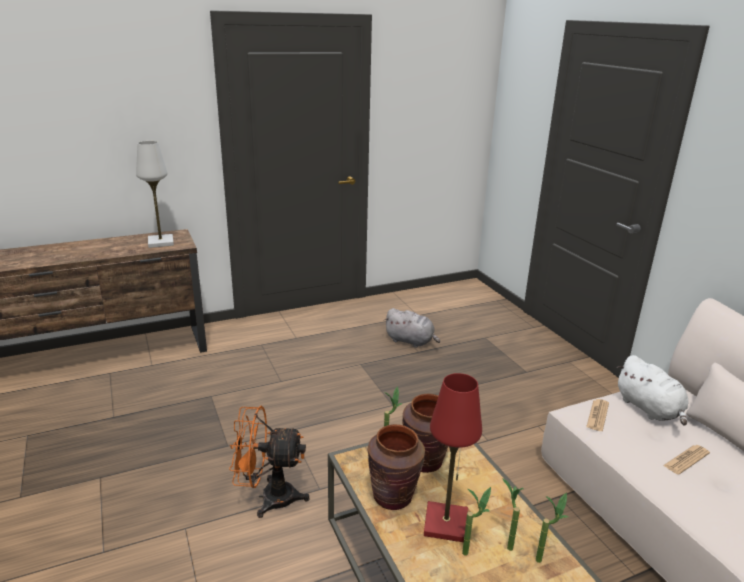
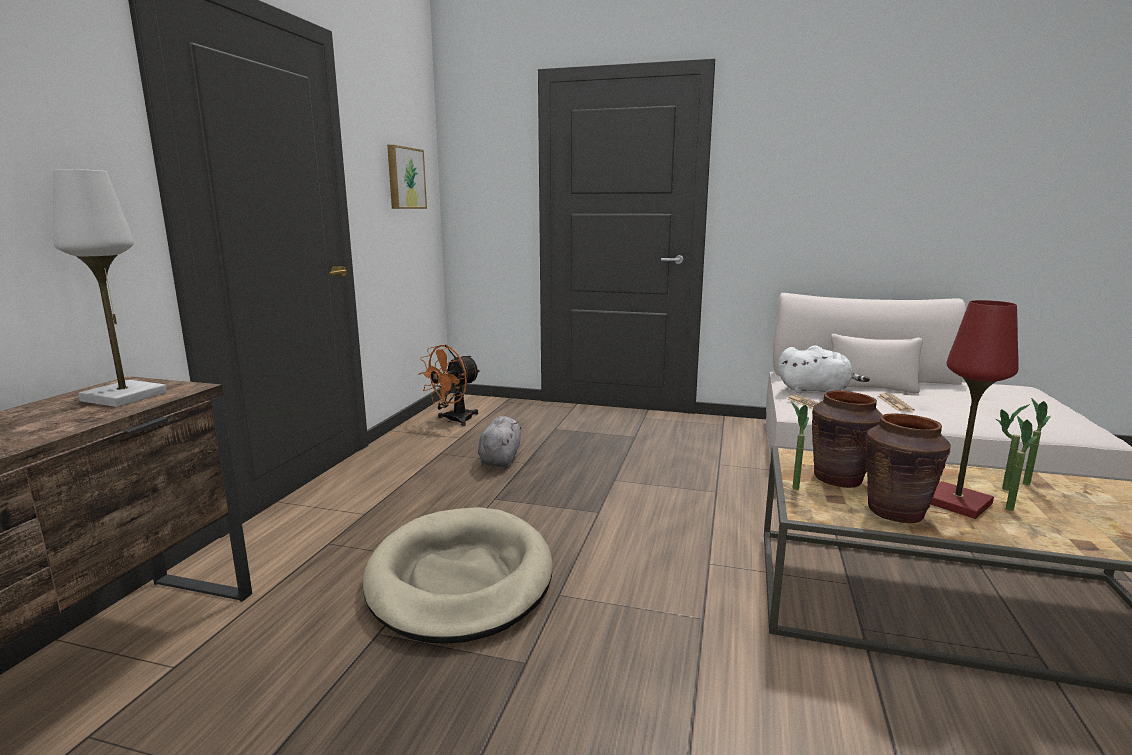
camera: 50 degrees left, 10 degrees down
(269, 497) = (684, 667): orange fan -> orange fan (454, 420)
(272, 395) = (460, 579): none -> beige dog bed
(411, 341) = (500, 458): grey plush toy -> grey plush toy turned 60 degrees counterclockwise
(443, 109) = (404, 178): none -> picture

